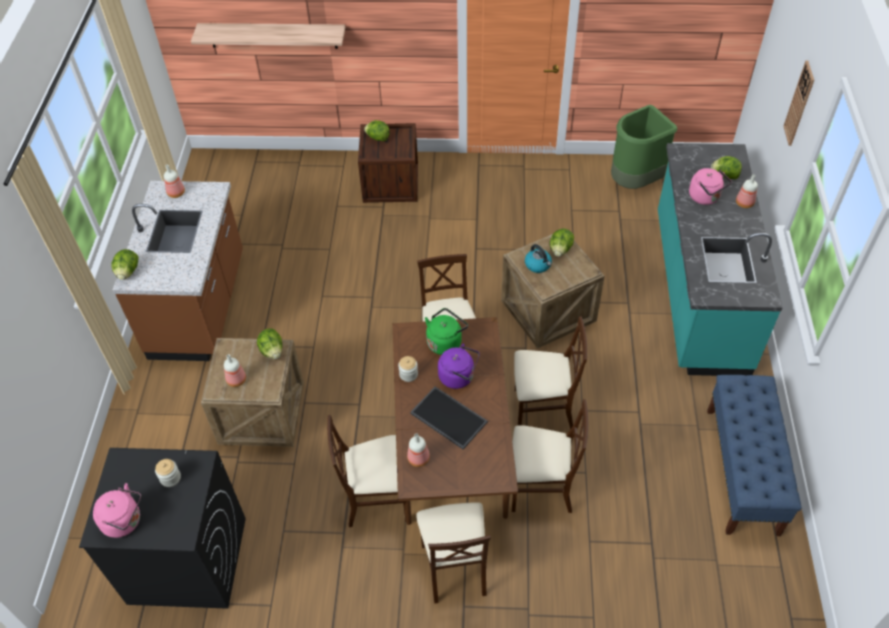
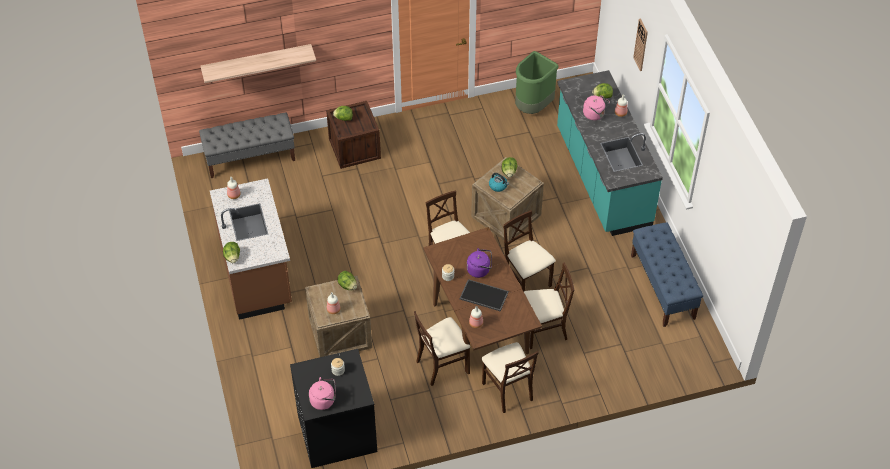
camera: 20 degrees left, 0 degrees up
(264, 166) = (250, 158): none -> grey bench
(445, 342) = (462, 250): green kettle -> none
(542, 410) = (526, 282): beige chair -> beige chair turned 105 degrees counterclockwise

